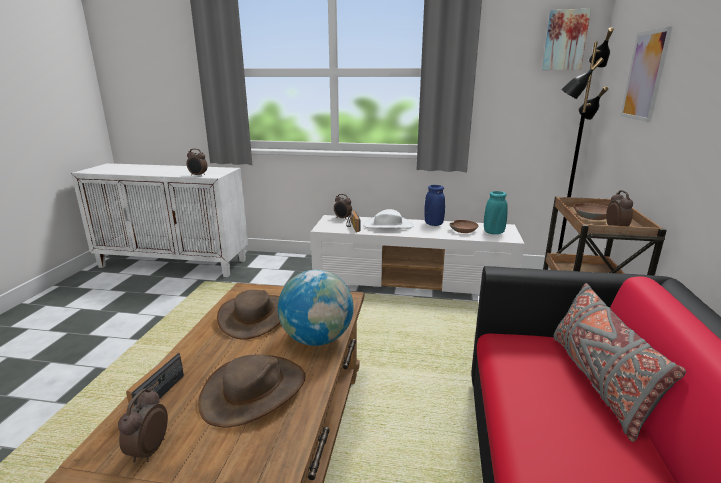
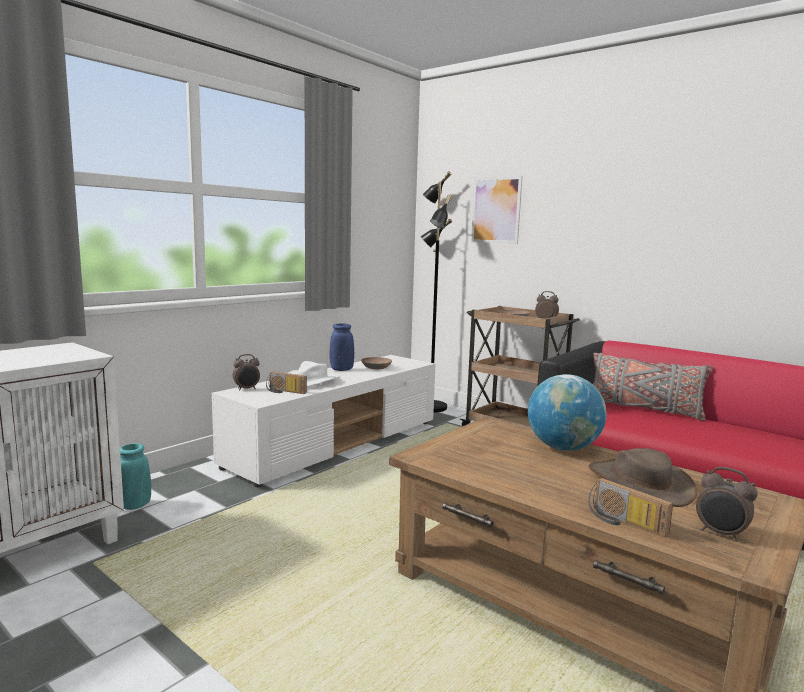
camera: 60 degrees left, 10 degrees down
(198, 175) = (58, 360): alarm clock -> none
(255, 316) = (493, 461): brown hat -> none
(493, 232) = (398, 363): turquoise vase -> turquoise vase (135, 505)
(564, 40) = (395, 177): picture -> none

